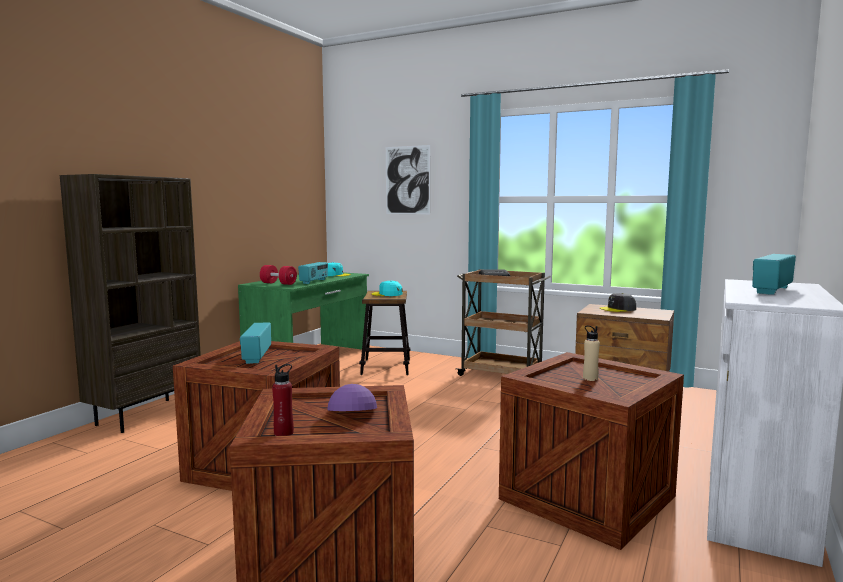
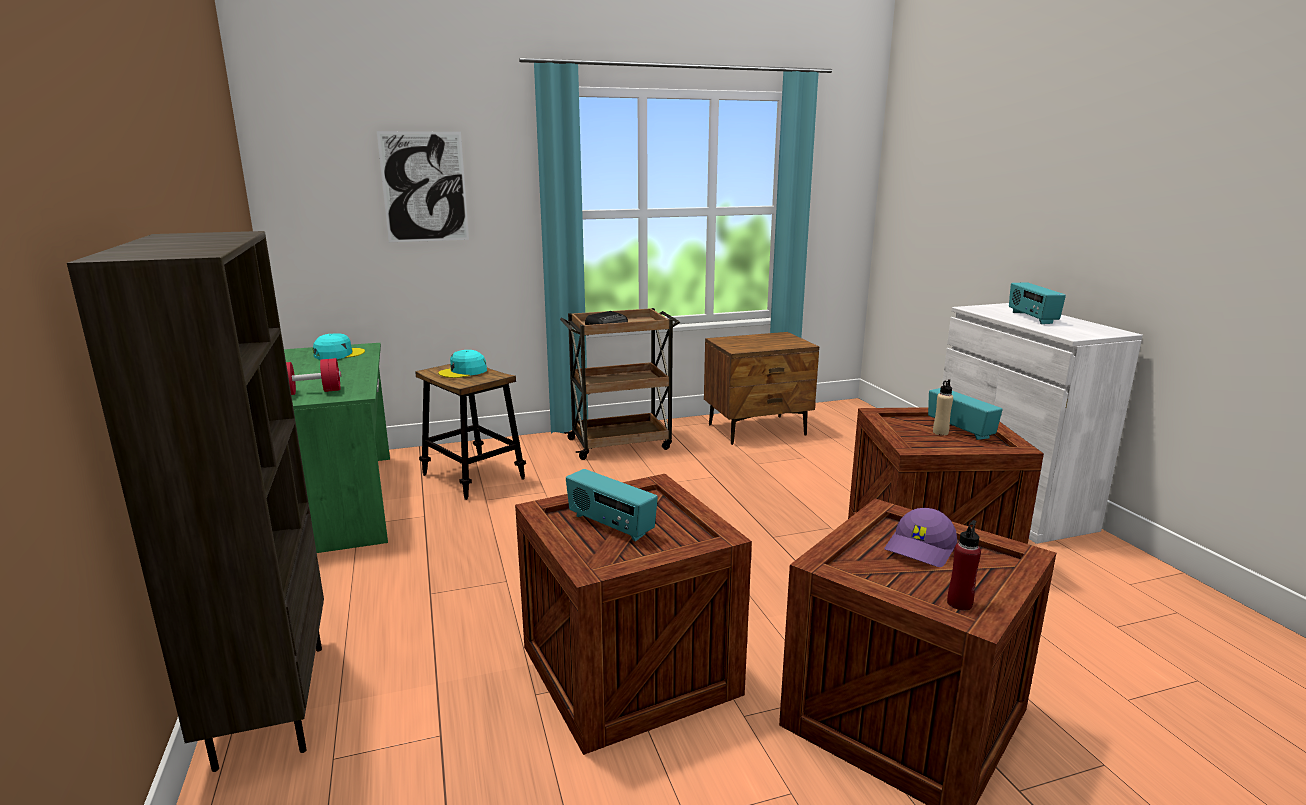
camera: 45 degrees left, 10 degrees up
(314, 281) = (355, 375): radio -> radio (960, 429)
(351, 411) = (921, 549): purple cap -> purple cap turned 90 degrees counterclockwise
(618, 309) = (747, 340): grey cap -> none

